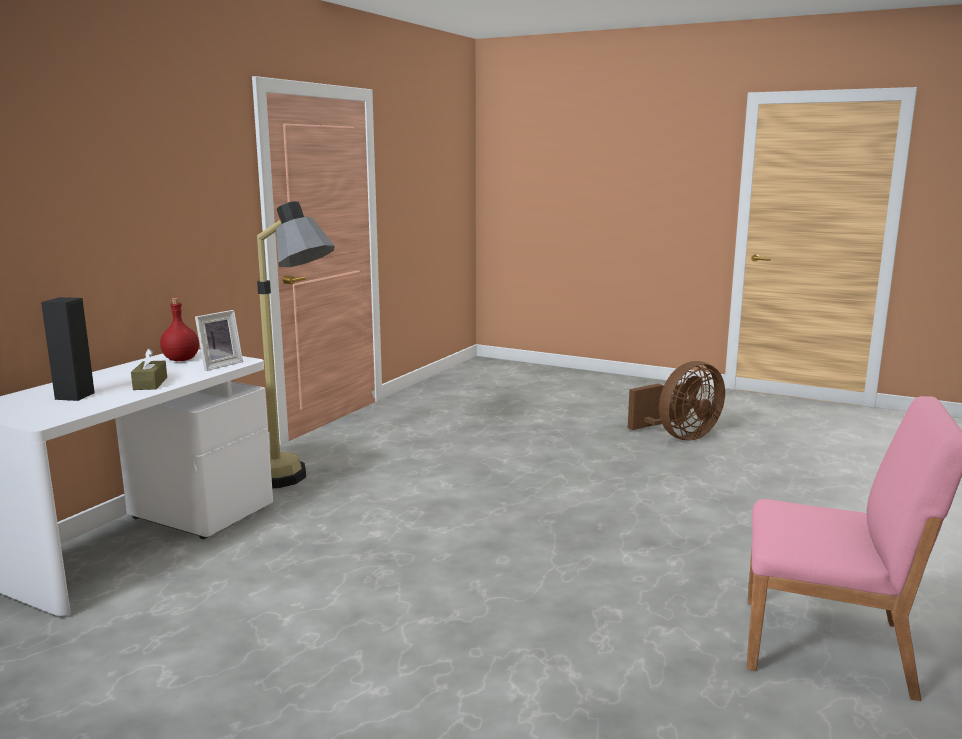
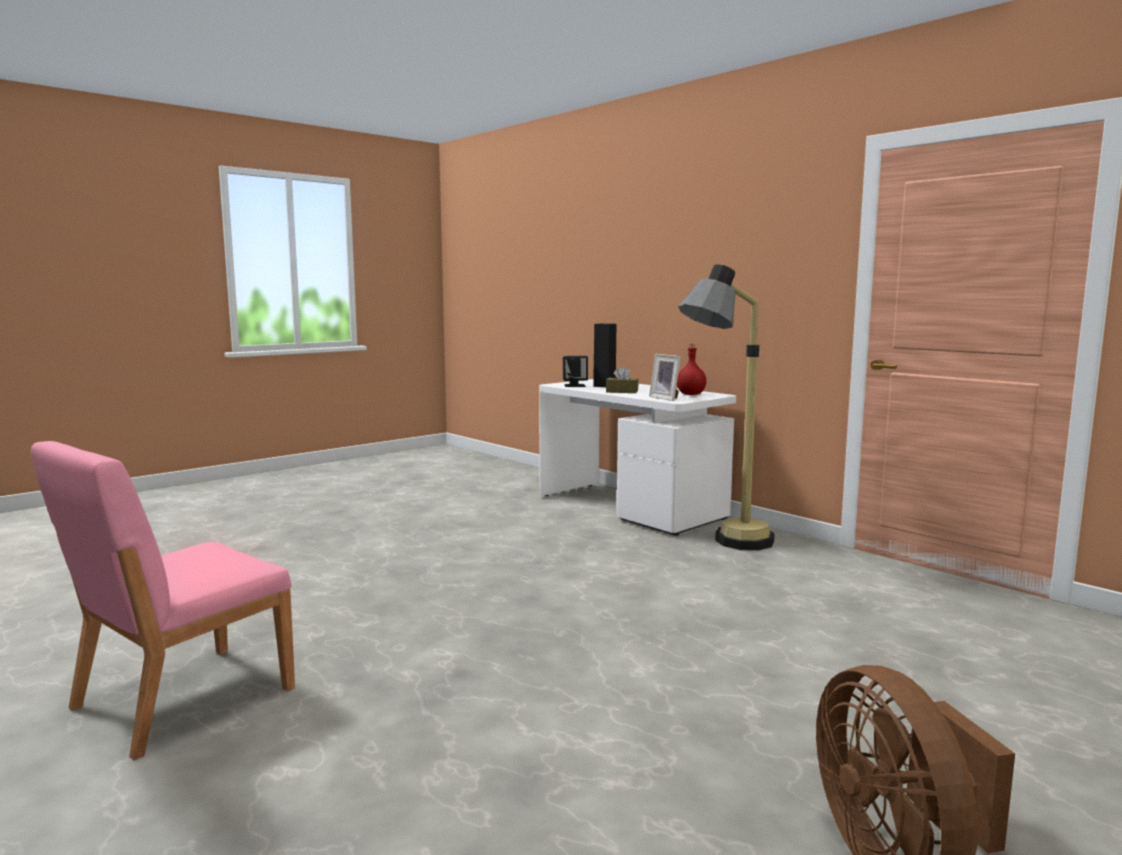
camera: 110 degrees right, 5 degrees down
(64, 410) = (575, 385): none -> black speaker

